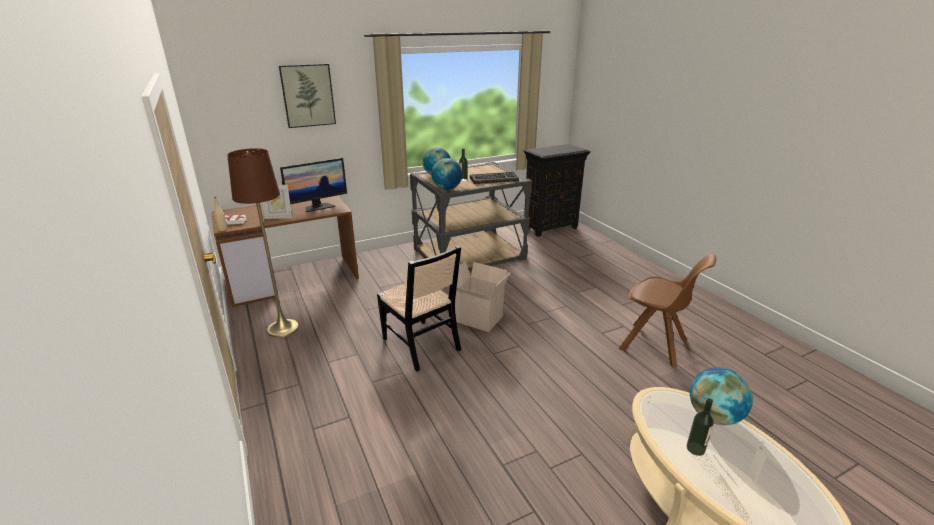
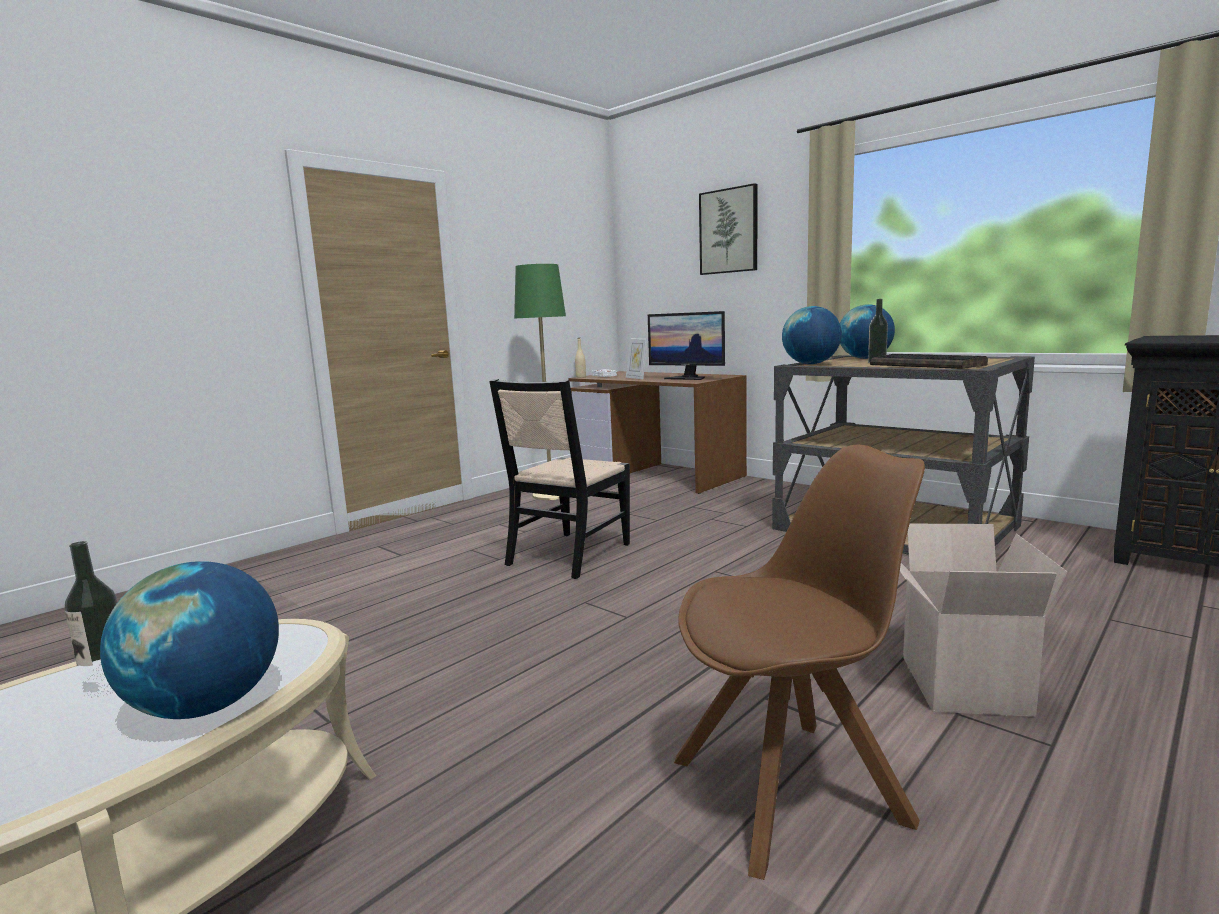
camera: 70 degrees right, 15 degrees down
(283, 328) = (551, 495): brown floor lamp -> green floor lamp
(478, 319) = (677, 573): cardboard box -> cardboard box (958, 683)
(655, 345) = (792, 790): brown chair -> brown chair turned 120 degrees counterclockwise

